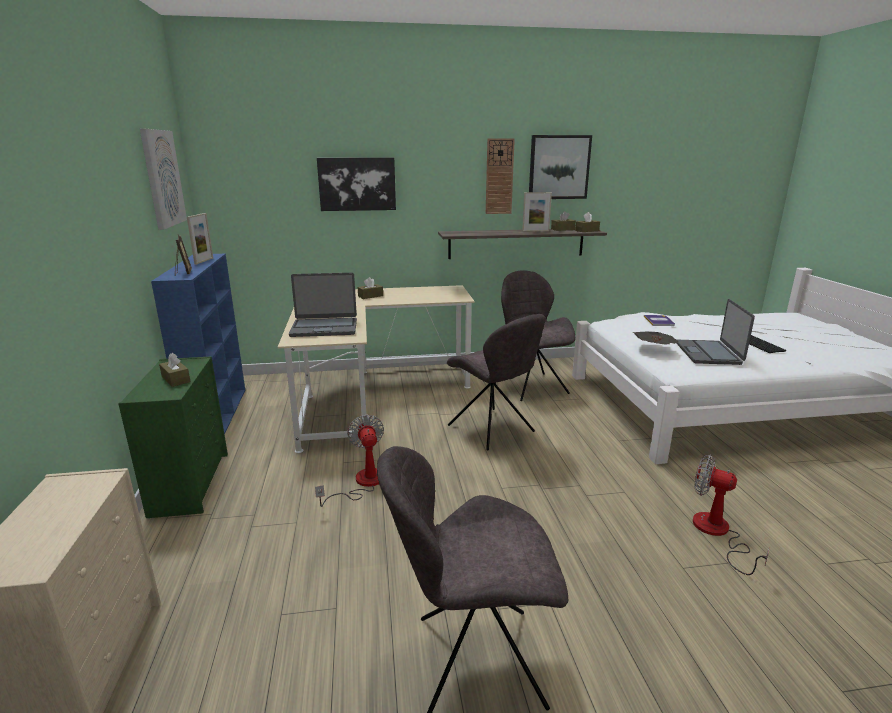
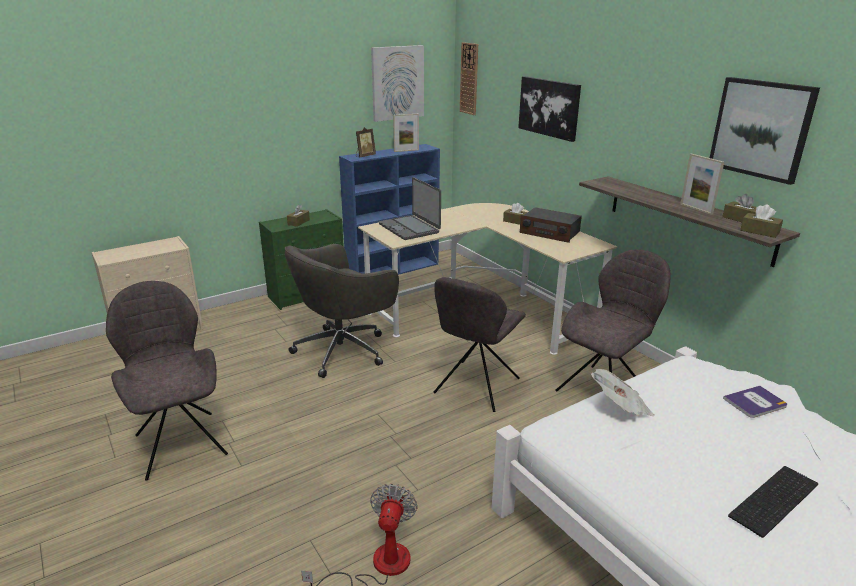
camera: 65 degrees right, 5 degrees up
(362, 483) = (343, 350): fan -> grey office chair
(411, 293) = (549, 232): none -> radio
(499, 176) = (680, 126): wall clock -> wall clock (469, 79)
(708, 353) = (654, 453): laptop -> none

